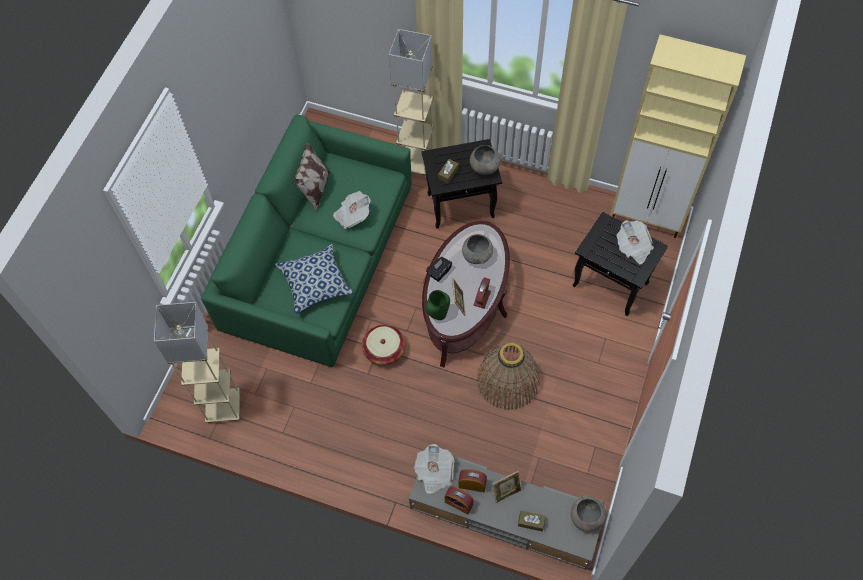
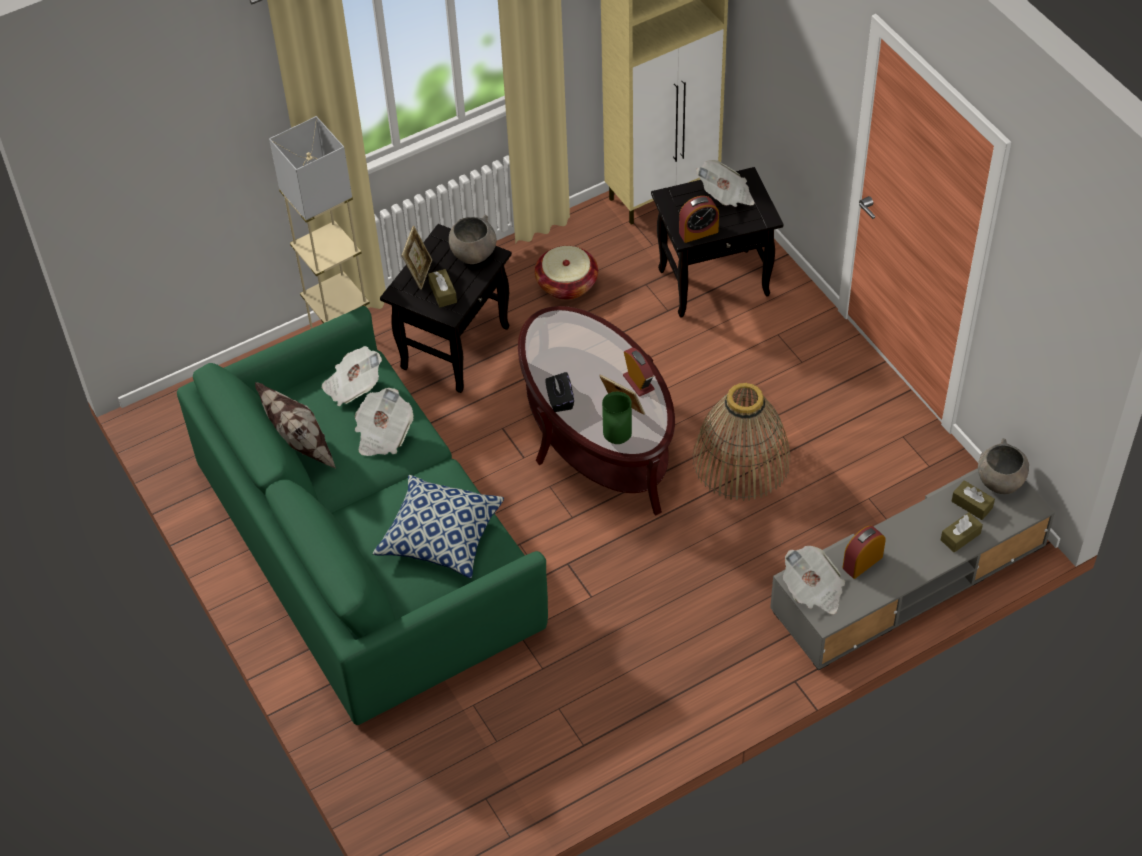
camera: 50 degrees left, 10 degrees down
(223, 407) = (480, 791): beige floor lamp -> none
(369, 182) = (353, 386): none -> newspaper
(384, 350) = (576, 558): basket -> basket (567, 284)
(458, 503) = (874, 591): alarm clock -> alarm clock (698, 232)
(477, 256) = (576, 350): grey bowl -> none
(506, 492) = (902, 535): picture frame -> picture frame (419, 273)
(558, 513) = (972, 504): none -> brown tissue box

